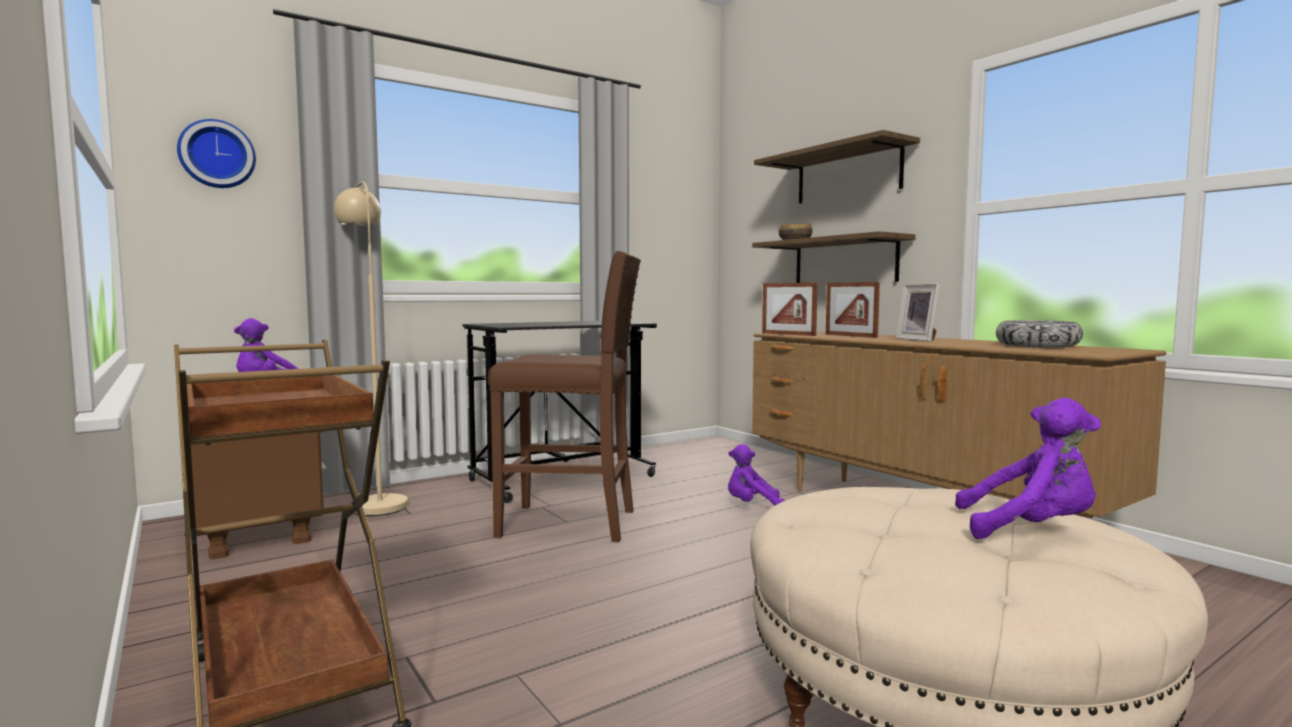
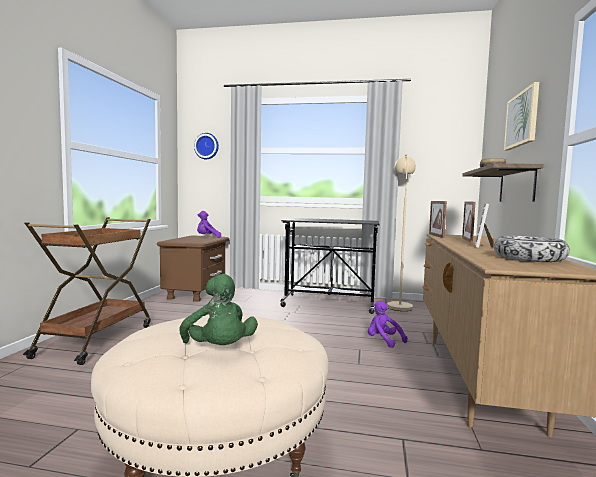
camera: 45 degrees right, 0 degrees up
(375, 503) = (242, 295): beige floor lamp -> beige floor lamp (398, 305)
(571, 523) = (283, 321): brown stool -> none
(848, 174) = (522, 119): shelf -> picture
(1030, 529) = (219, 350): purple plush toy -> green plush toy

